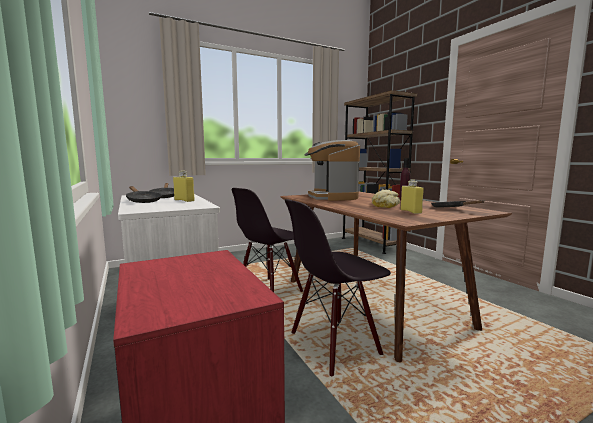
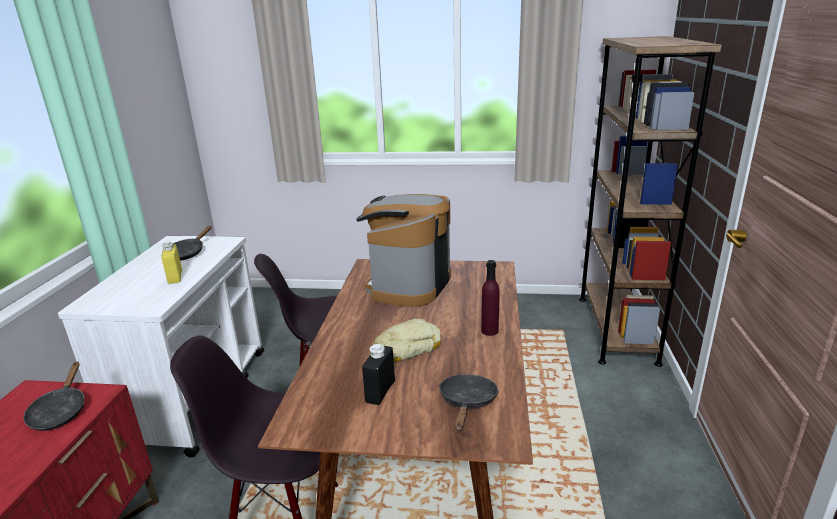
camera: 35 degrees right, 15 degrees up
(142, 201) = (142, 268): black frying pan -> black frying pan (60, 411)
(411, 211) = (380, 391): yellow bottle -> black bottle

